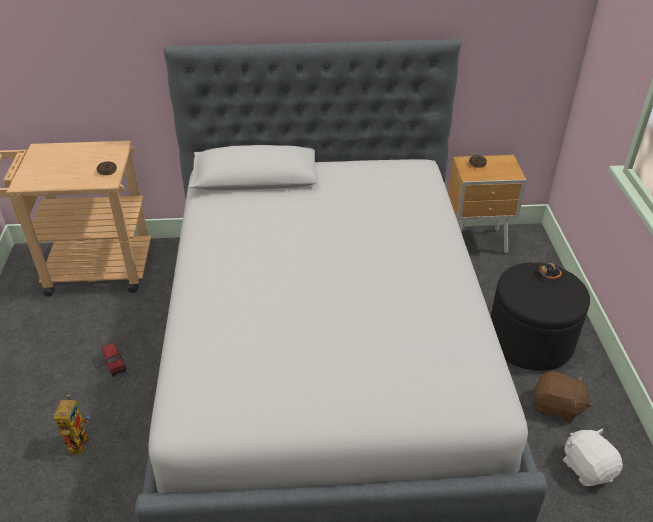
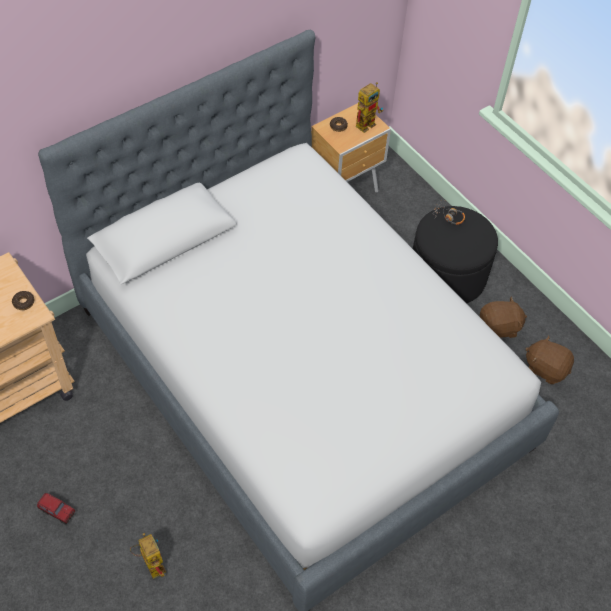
camera: 35 degrees left, 15 degrees up
(115, 365) = (120, 480): toy truck -> toy truck (58, 512)
(507, 169) = (367, 122): none -> toy robot
(587, 468) = (546, 368): white plush toy -> brown plush toy

